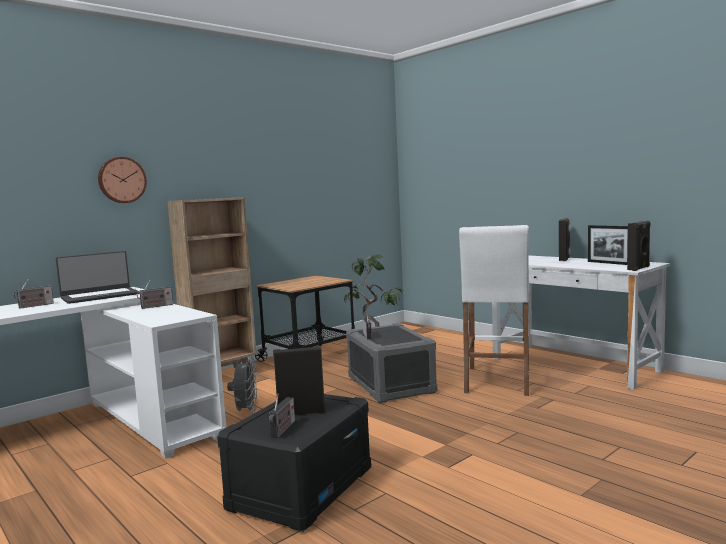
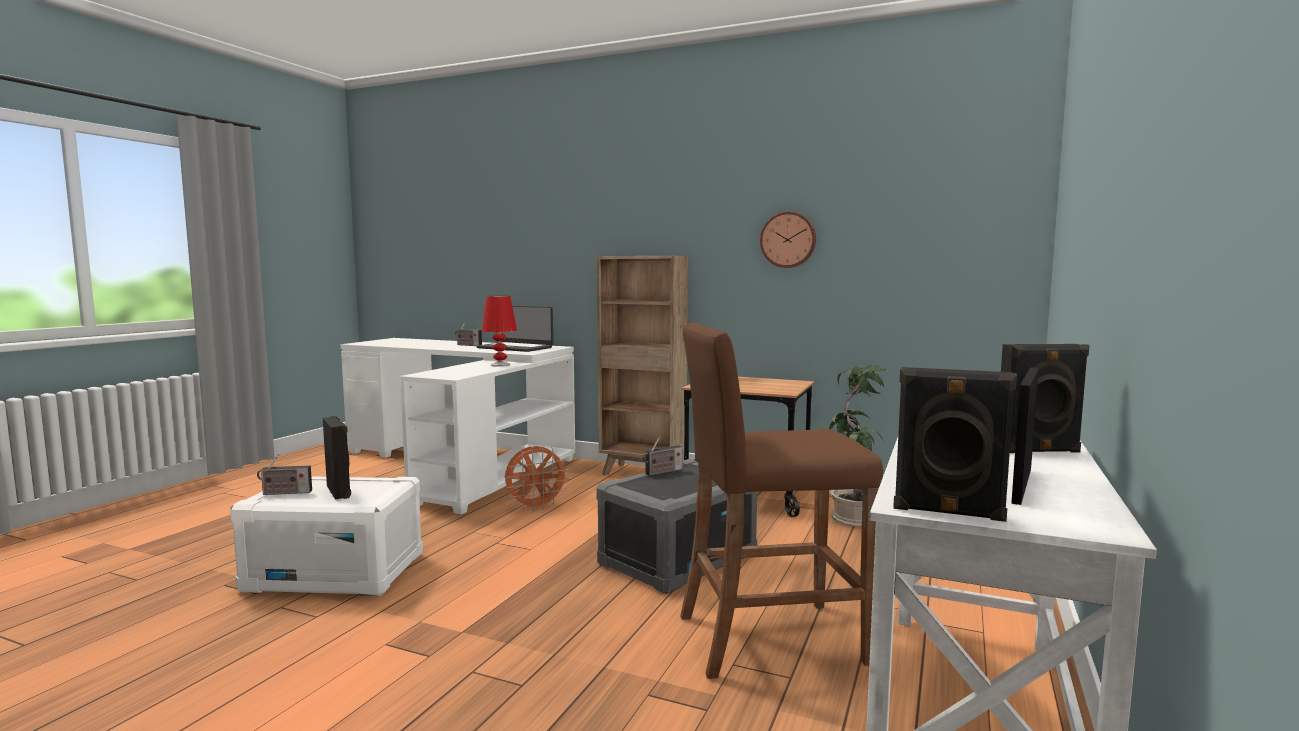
camera: 65 degrees right, 0 degrees up
(121, 180) = (575, 232): wall clock -> wall clock (788, 240)
(155, 306) = (500, 365): radio -> red table lamp
(246, 412) = (536, 507): grey fan -> orange fan
(301, 488) = (336, 572): black storage box -> white storage box
(497, 381) = (769, 638): white stool -> brown stool

